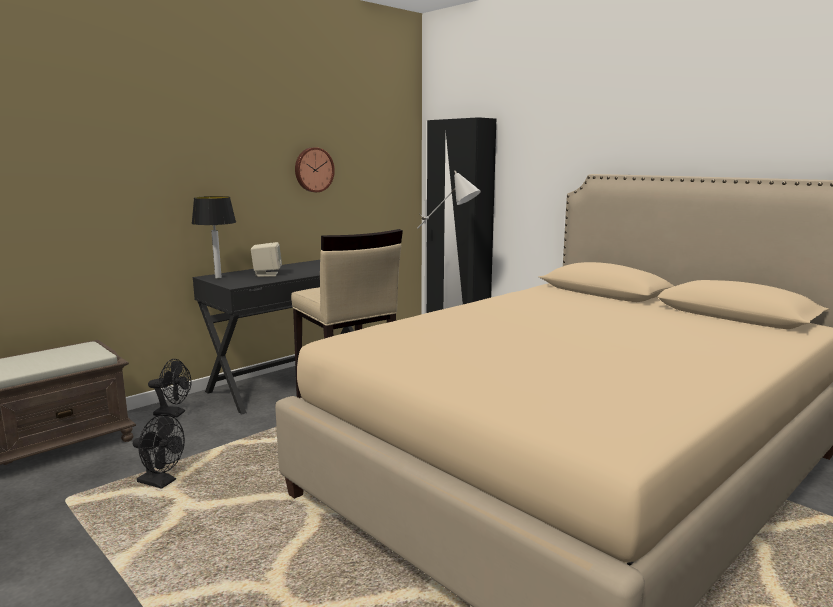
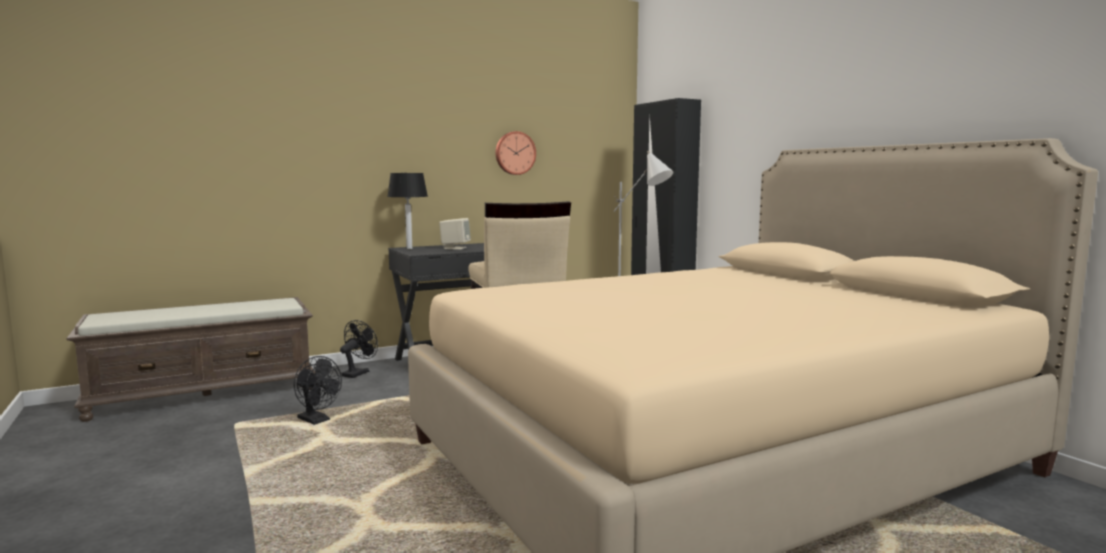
camera: 15 degrees right, 5 degrees down
(174, 414) = (358, 373): black fan -> black fan turned 90 degrees counterclockwise

